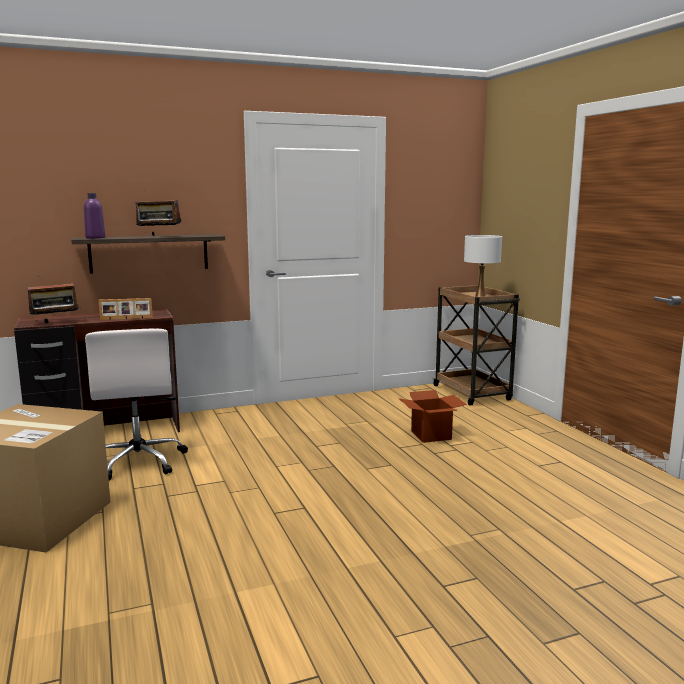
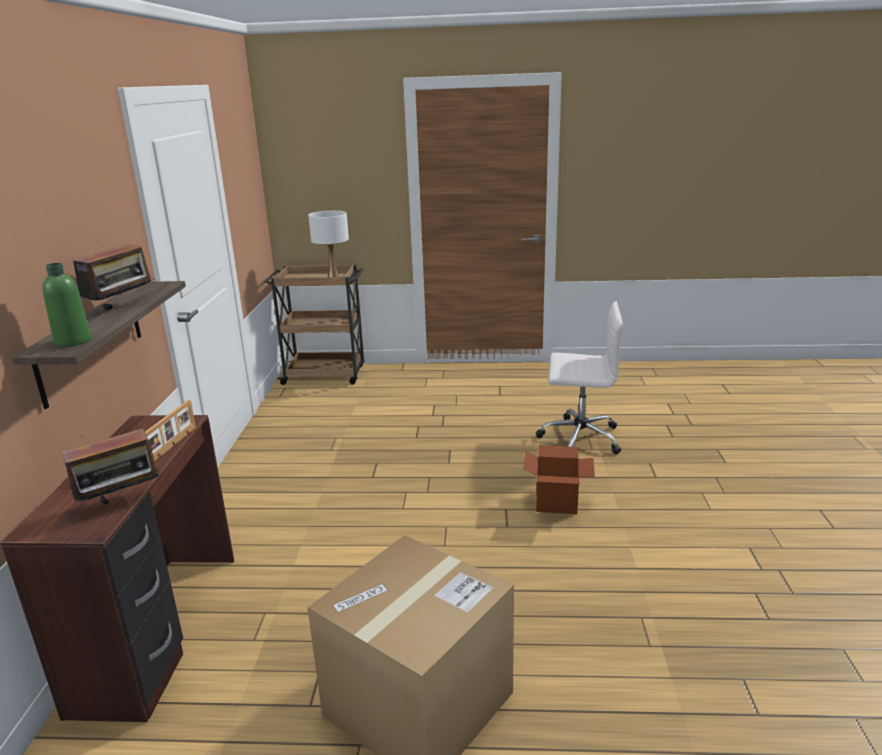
camera: 65 degrees left, 10 degrees up
(55, 323) = (122, 502): radio -> radio turned 60 degrees clockwise
(95, 238) = (73, 341): purple bottle -> green bottle
(139, 461) = (304, 604): white office chair -> white office chair (578, 438)
(430, 435) = (403, 417): cardboard box -> cardboard box (556, 502)

